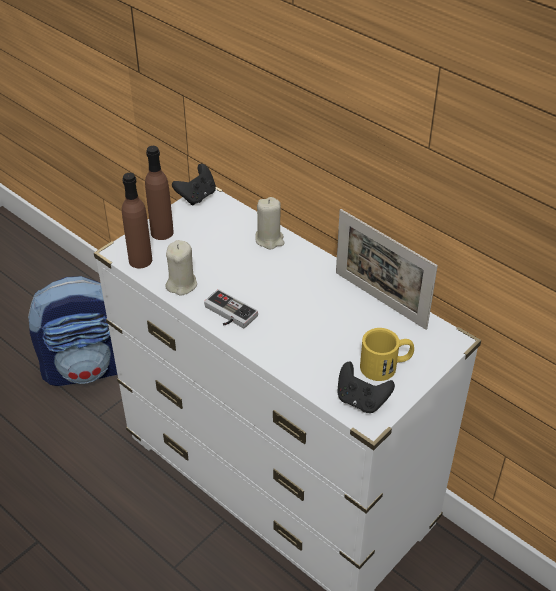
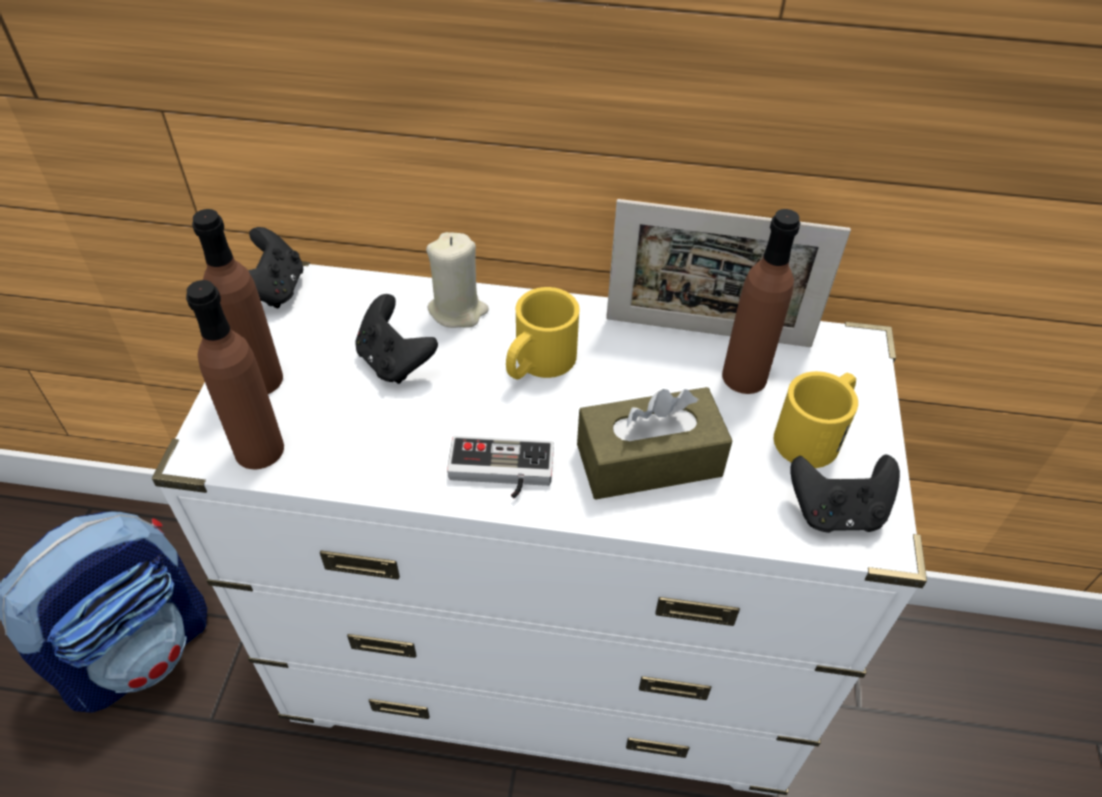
camera: 35 degrees left, 5 degrees up
(181, 284) = (373, 458): beige candle -> none
(223, 249) = (395, 362): none -> black game controller
(284, 278) = (537, 364): none -> yellow mug
(296, 339) = (649, 460): none -> brown tissue box
(377, 327) = (744, 376): none -> brown bottle

